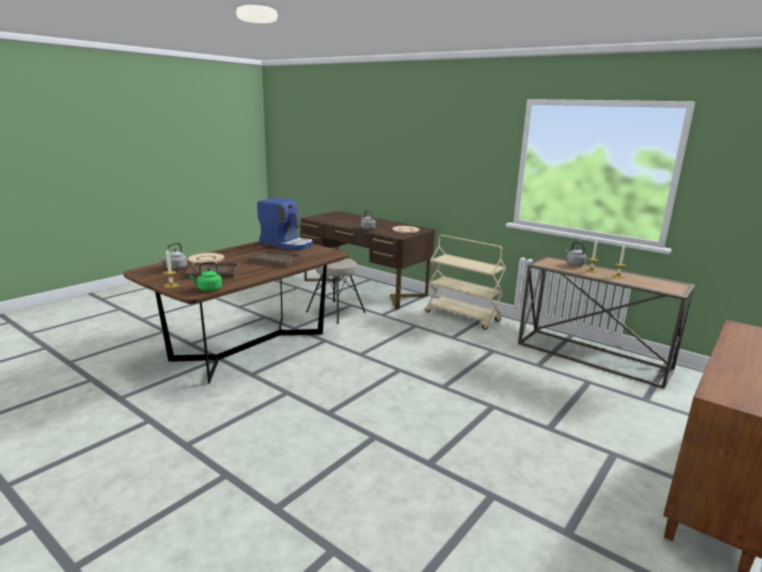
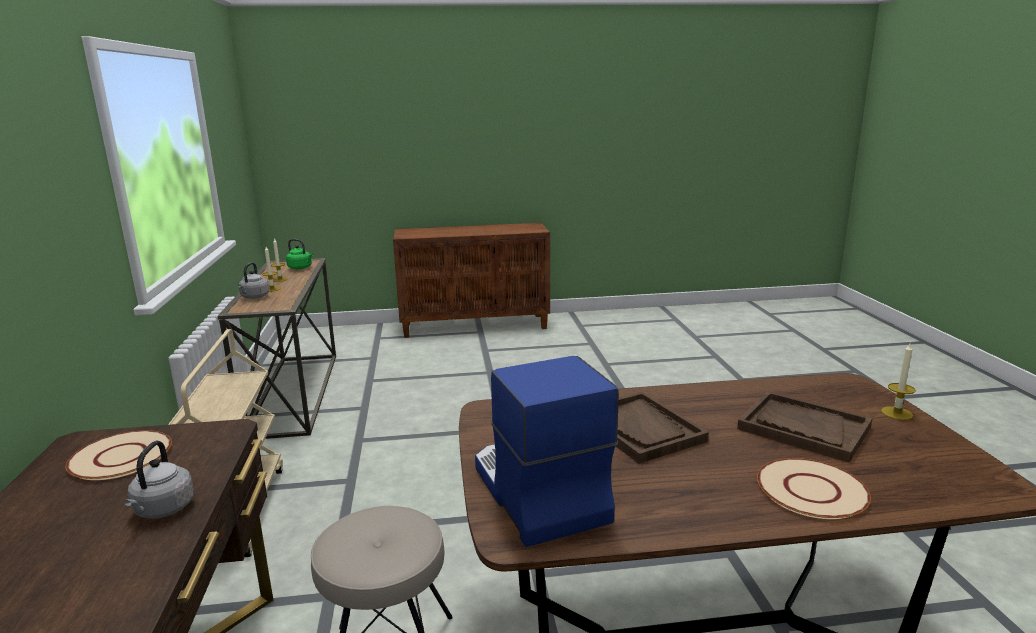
camera: 135 degrees left, 0 degrees up
(175, 268) = (898, 471): grey kettle -> none
(208, 289) = (822, 385): green kettle -> green kettle (301, 268)

